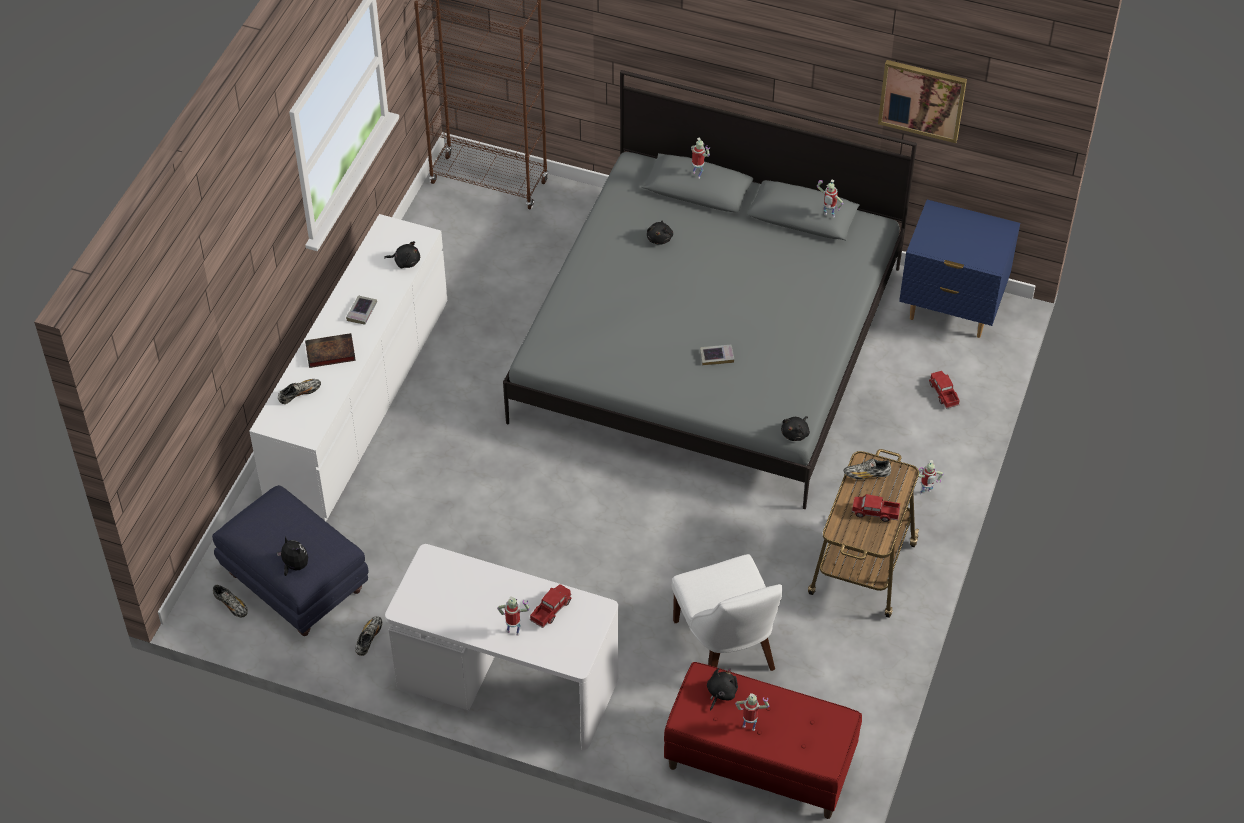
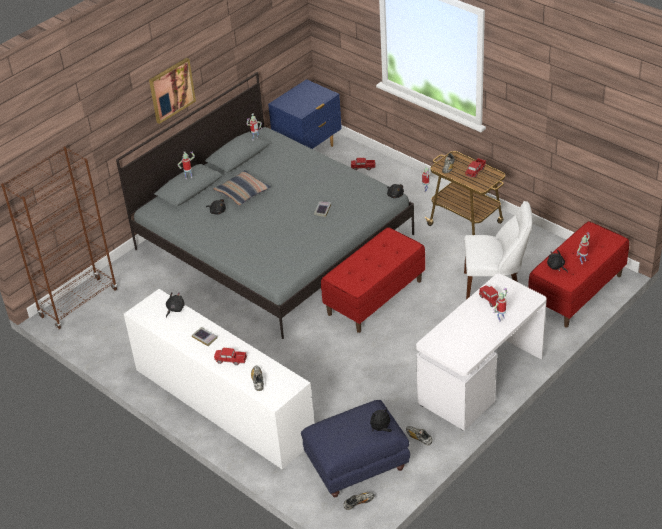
camera: 65 degrees left, 10 degrees down
(329, 353) = (230, 360): book -> toy truck
(637, 503) = (374, 297): none -> red bench
(716, 251) = (242, 192): none -> pillow
(922, 99) = (251, 43): picture -> picture (171, 90)

